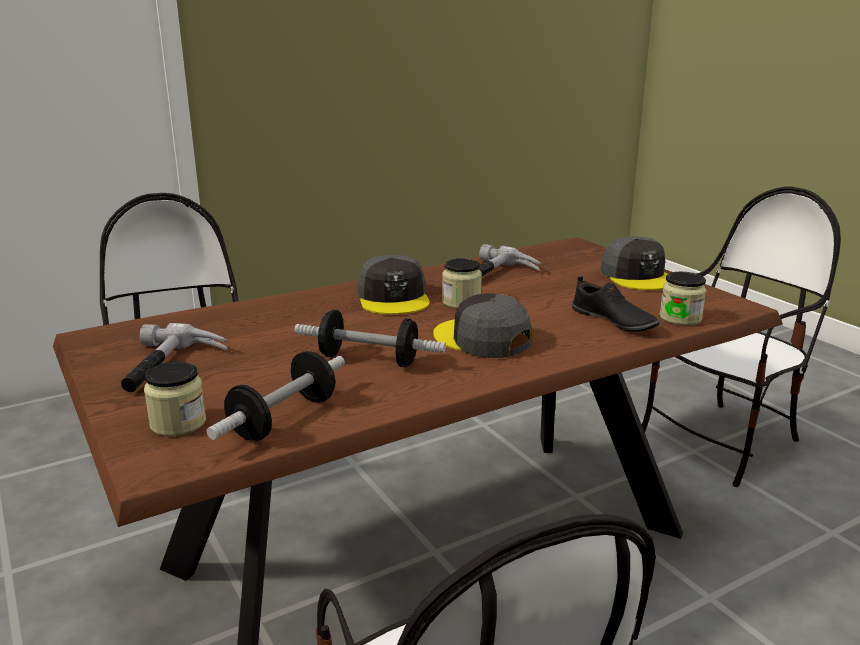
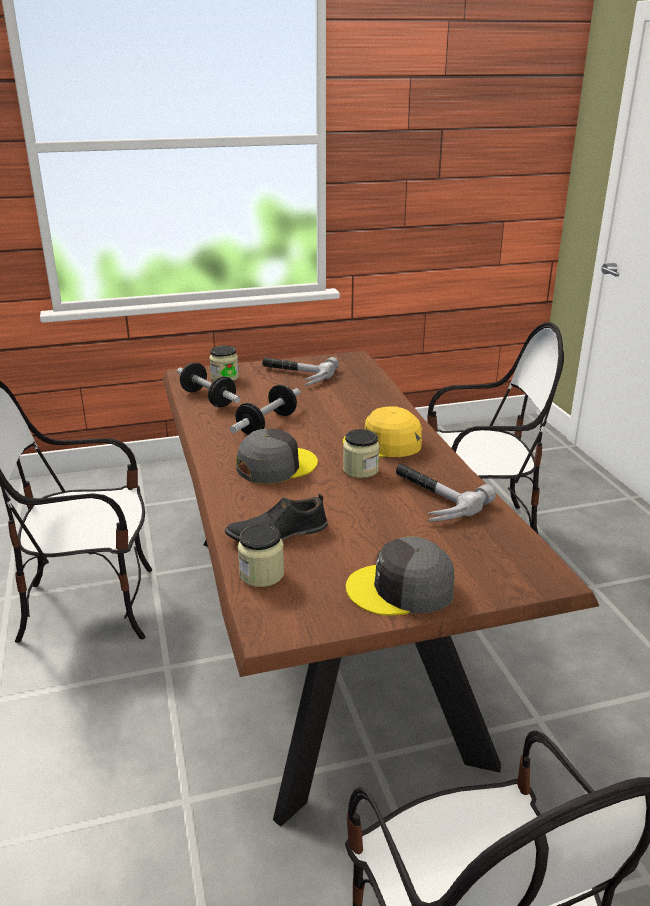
camera: 105 degrees right, 5 degrees up
(393, 298) = (383, 444): grey cap -> yellow cap

